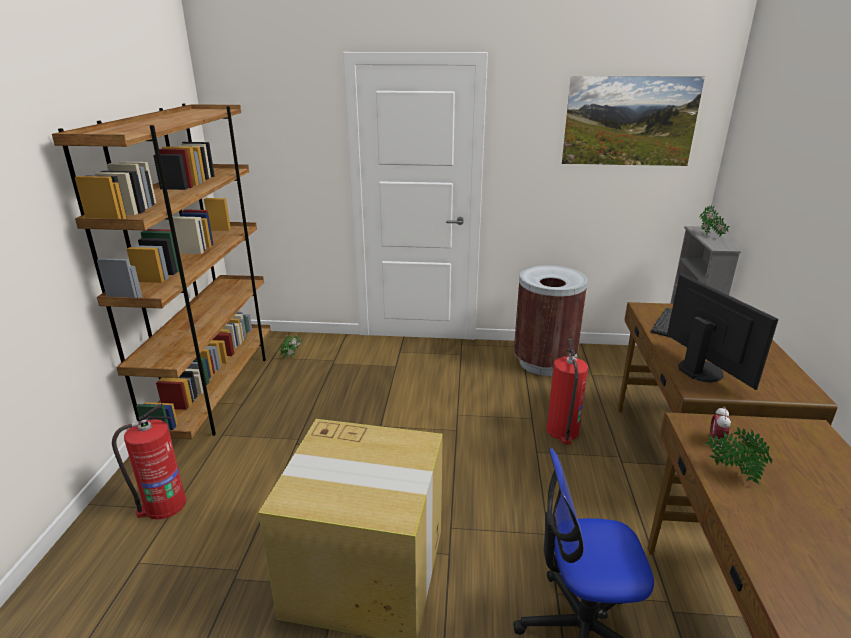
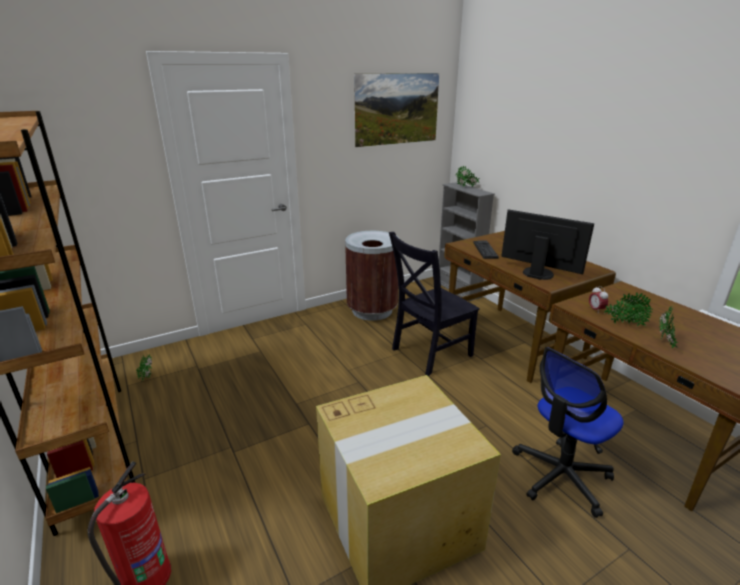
camera: 35 degrees left, 0 degrees up
(562, 431) = (429, 353): fire extinguisher -> black chair
(757, 517) = (664, 343): none -> potted plant

